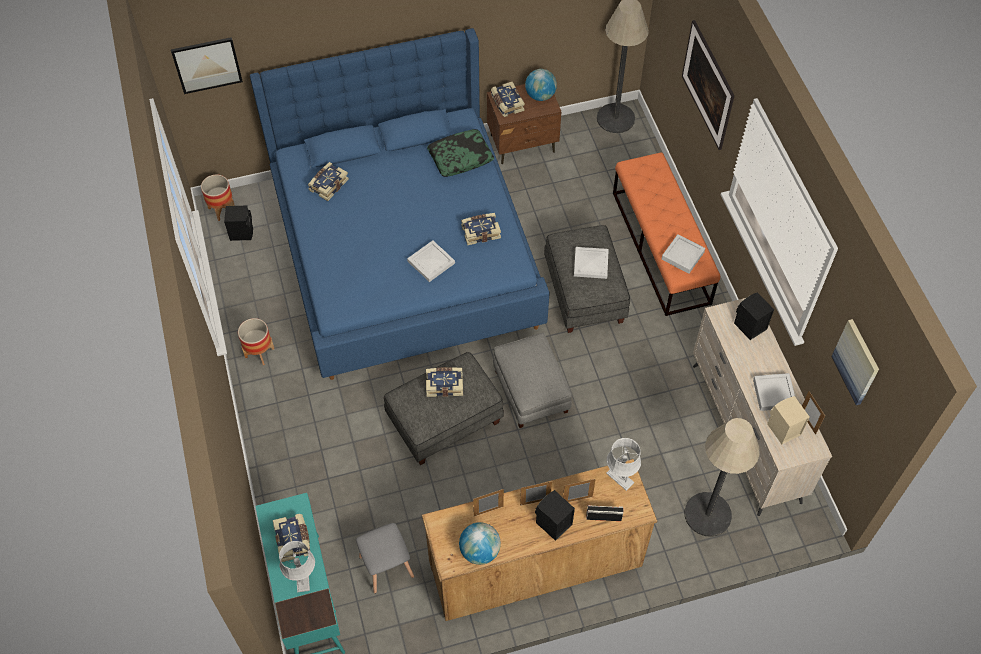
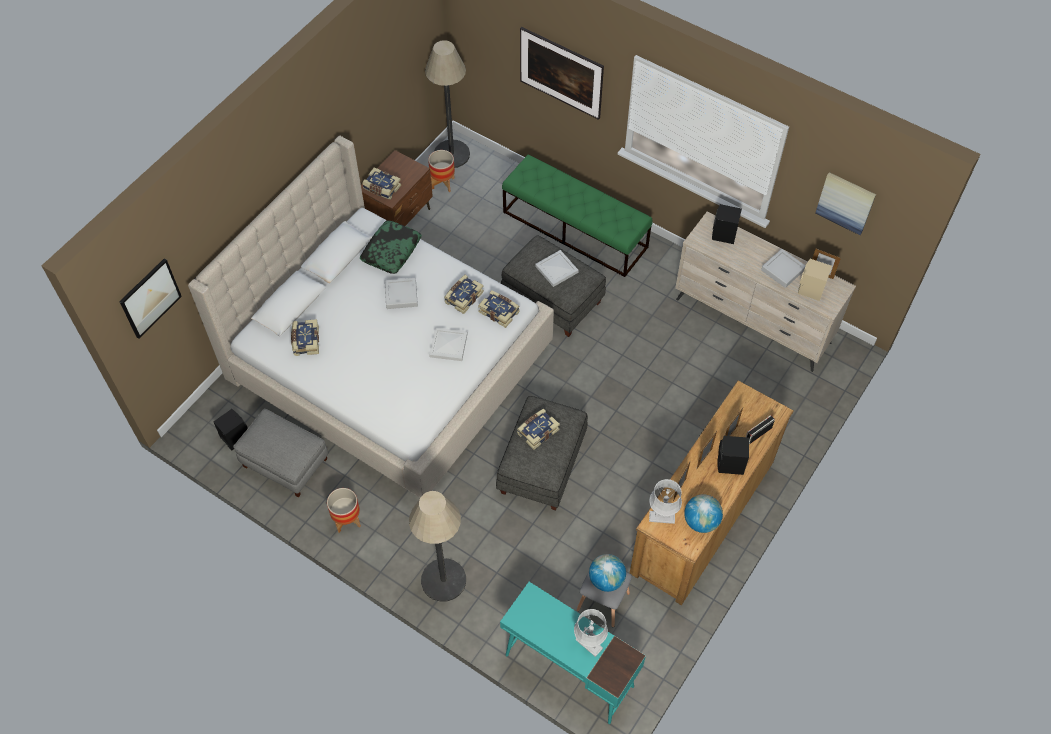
camera: 40 degrees left, 0 degrees up
(222, 209) = (199, 430): planter -> planter (443, 183)
(293, 540) = (554, 623): book -> book (499, 311)
(405, 253) = (389, 361): blue bed -> beige bed
(532, 391) = (583, 397): grey ottoman -> grey ottoman (286, 462)
(540, 95) = (402, 166): globe -> globe (606, 579)
(619, 478) = (742, 399): grey table lamp -> grey table lamp (661, 517)
(661, 248) = (575, 230): orange bench -> green bench
(682, 256) = (615, 220): grey tray -> grey tray (401, 295)
(707, 514) = (780, 395): floor lamp -> floor lamp (443, 580)

